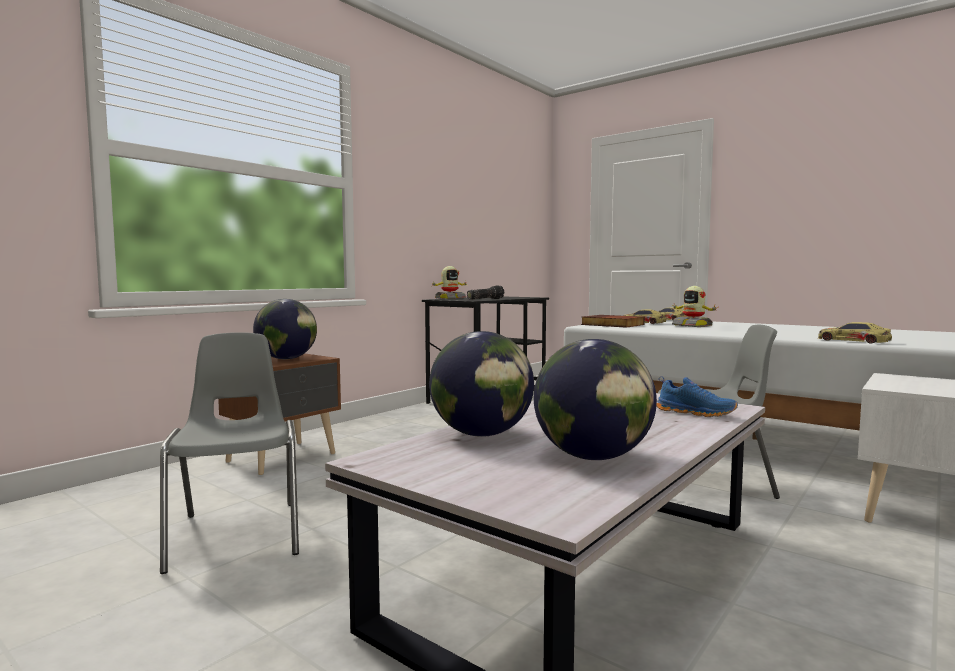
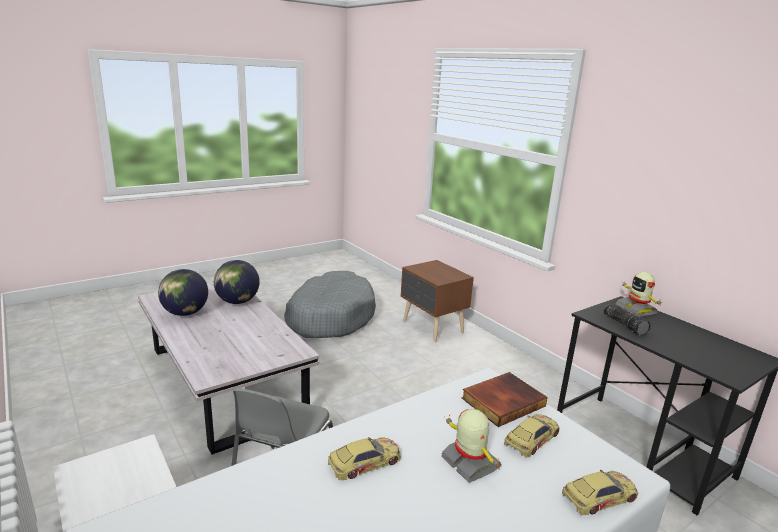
camera: 105 degrees right, 15 degrees up
(238, 533) = (330, 317): grey chair -> grey dog bed
(287, 359) = (438, 273): globe -> none
(692, 326) = (469, 463): toy robot -> toy robot turned 75 degrees clockwise
(696, 413) = (210, 359): blue shoe -> none
(853, 341) = (217, 488): toy car -> toy car (365, 462)

